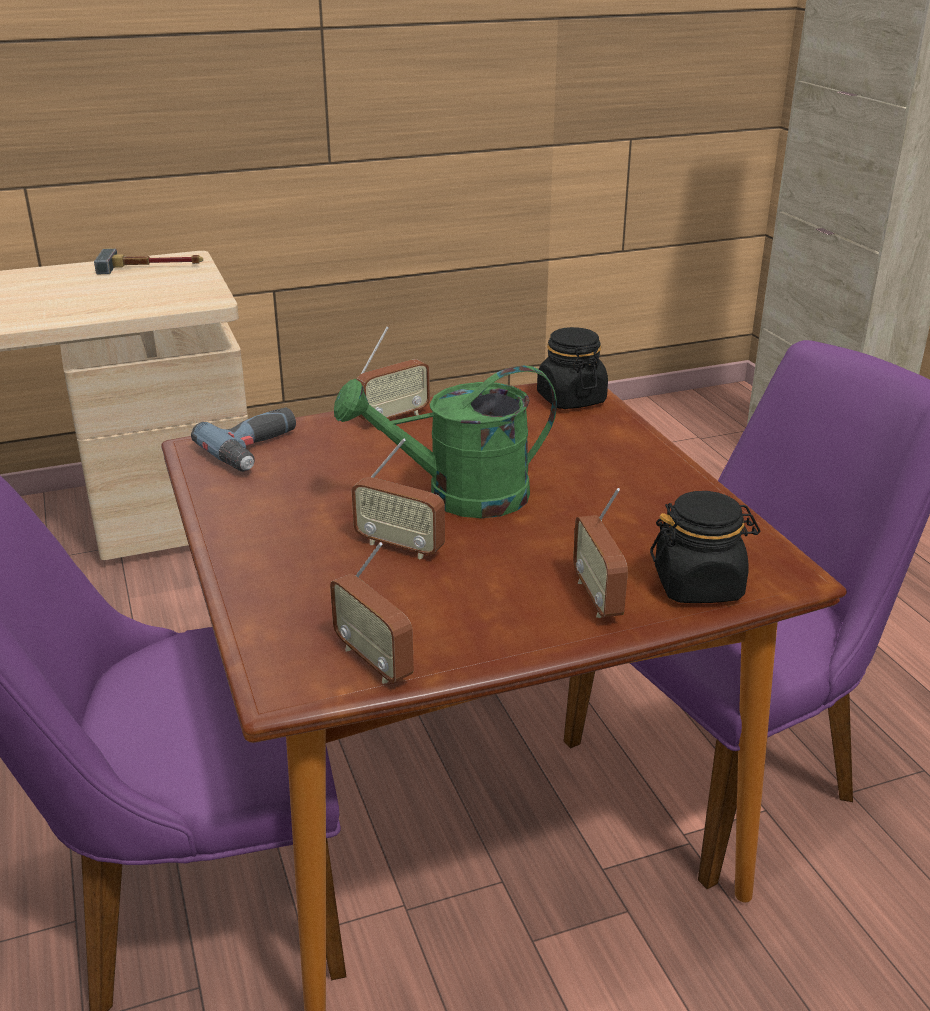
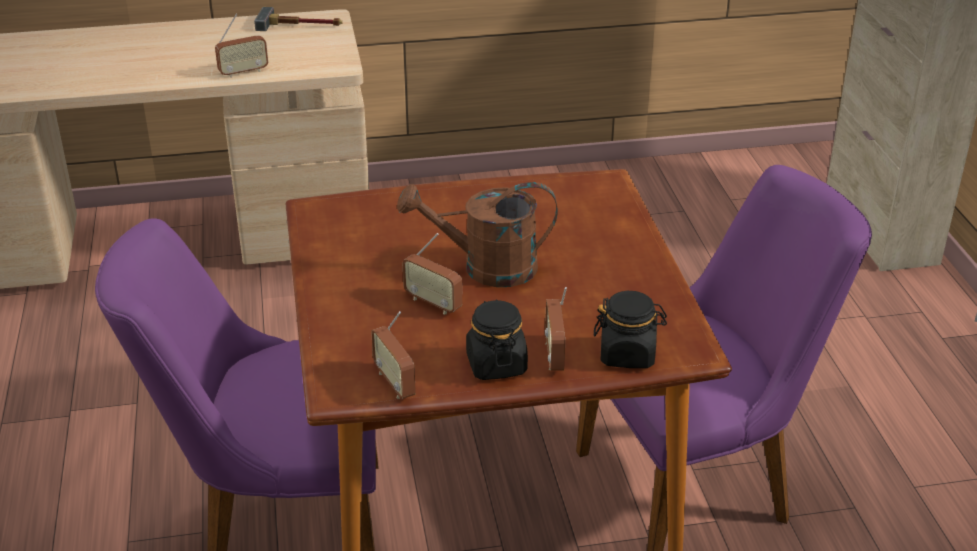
camera: 10 degrees right, 5 degrees up
(258, 449) = (353, 214): power drill -> none
(394, 417) = (458, 195): radio -> radio (243, 72)
(459, 497) = (486, 268): green watering can -> brown watering can
(570, 399) = (598, 190): black jar -> black jar (496, 364)

